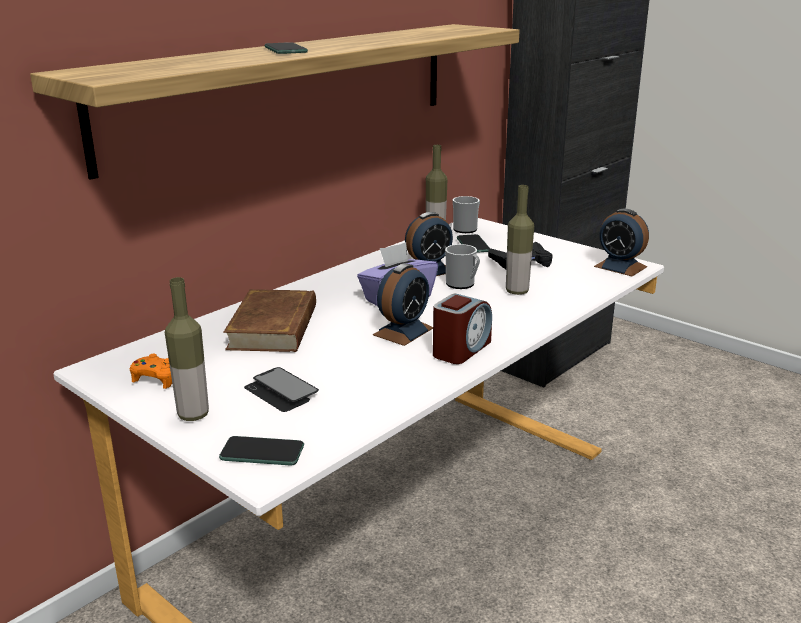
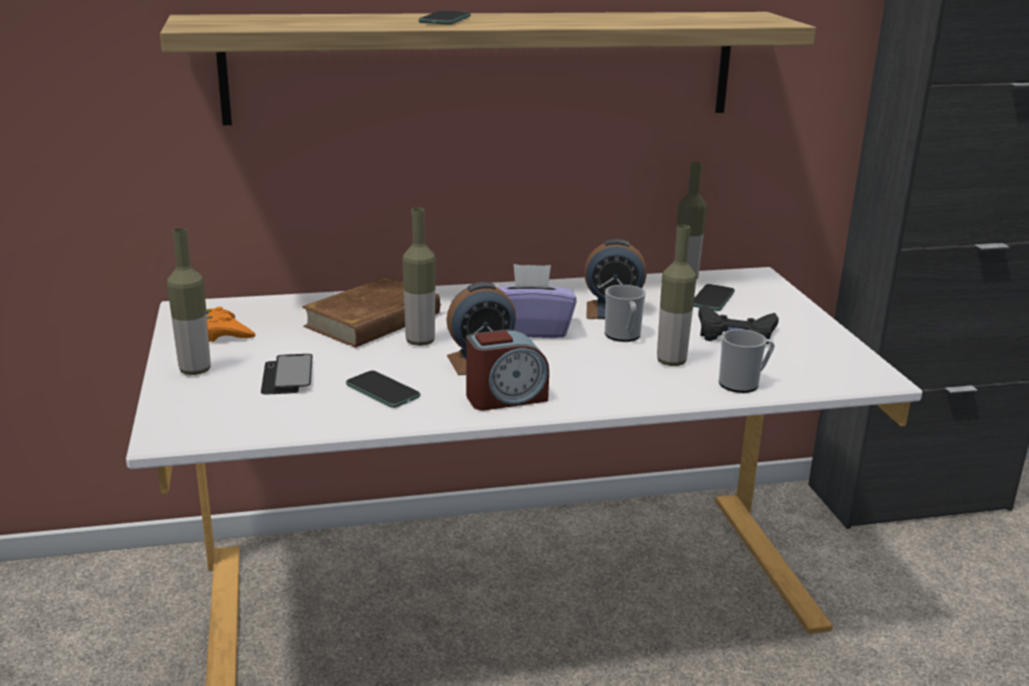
camera: 35 degrees right, 0 degrees up
(262, 452) = (193, 419): phone -> phone (382, 391)
(336, 331) = (420, 341): none -> bottle
(467, 228) = (738, 280): mug -> mug (743, 384)
(620, 266) = (854, 374): alarm clock -> none

